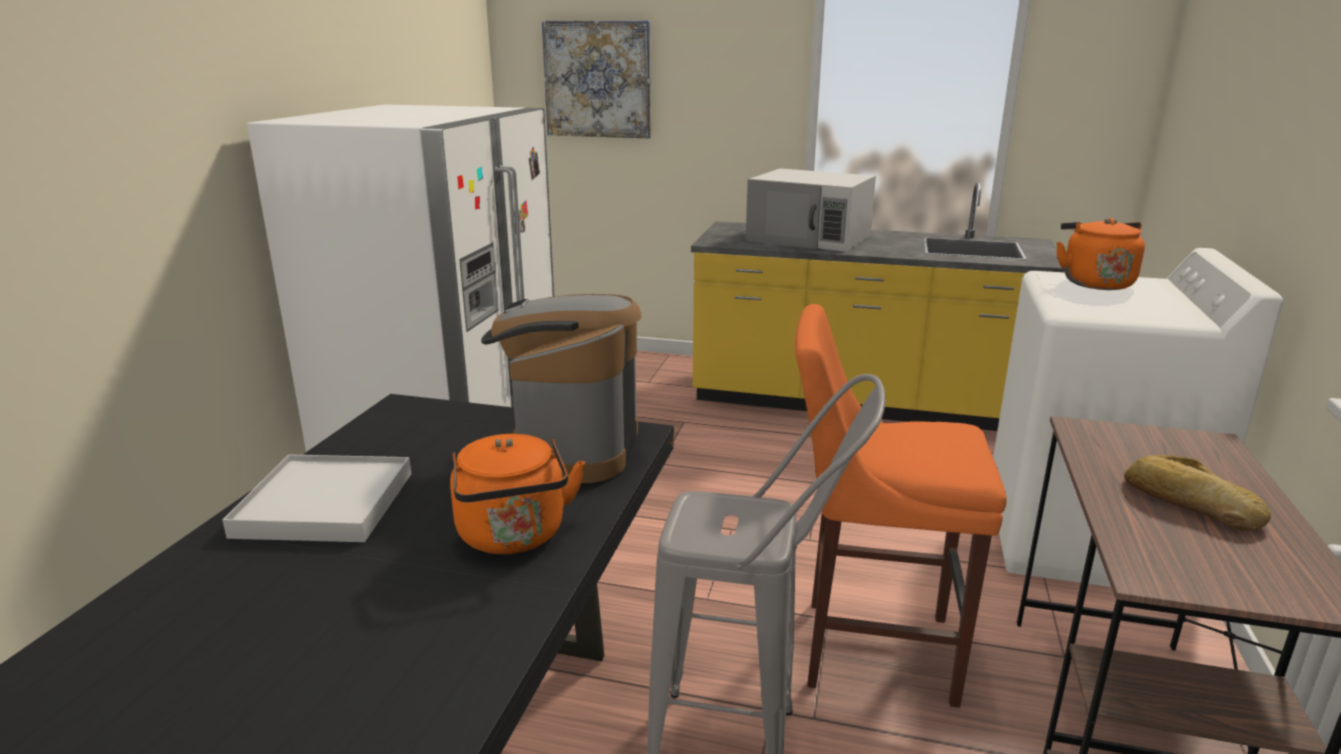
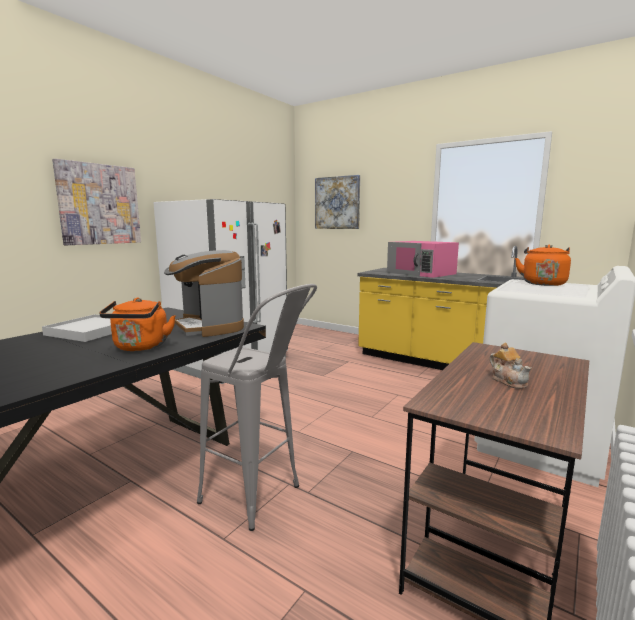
camera: 20 degrees right, 10 degrees down
(134, 148) = (99, 204): none -> picture
(570, 449) = (208, 327): coffee machine -> coffee machine turned 60 degrees counterclockwise
(809, 238) = (421, 273): white microwave -> pink microwave
(869, 648) = (364, 468): orange stool -> none
(1189, 504) = (509, 381): bread -> teapot

